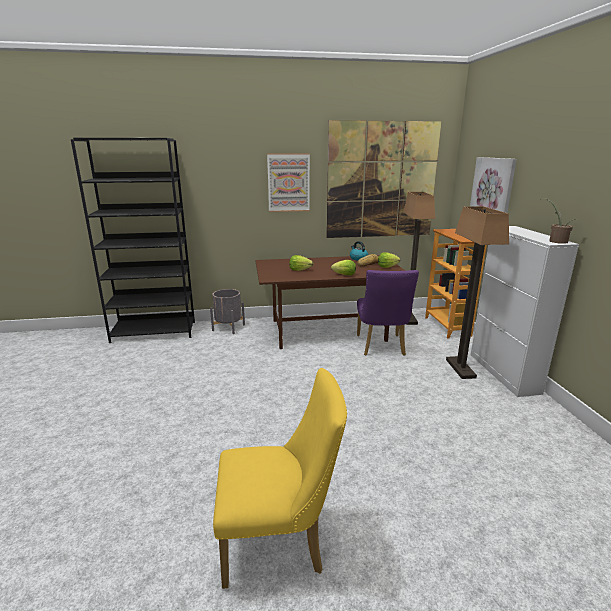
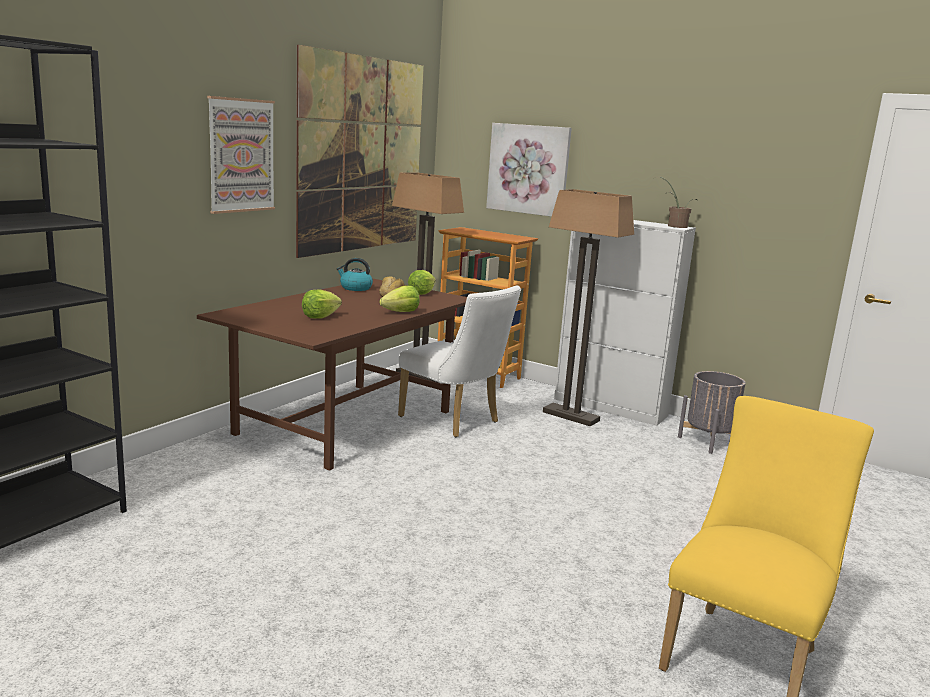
camera: 50 degrees left, 5 degrees down
(228, 327) = (170, 470): grey planter -> grey planter (709, 441)
(381, 347) = (454, 421): purple chair -> white chair

